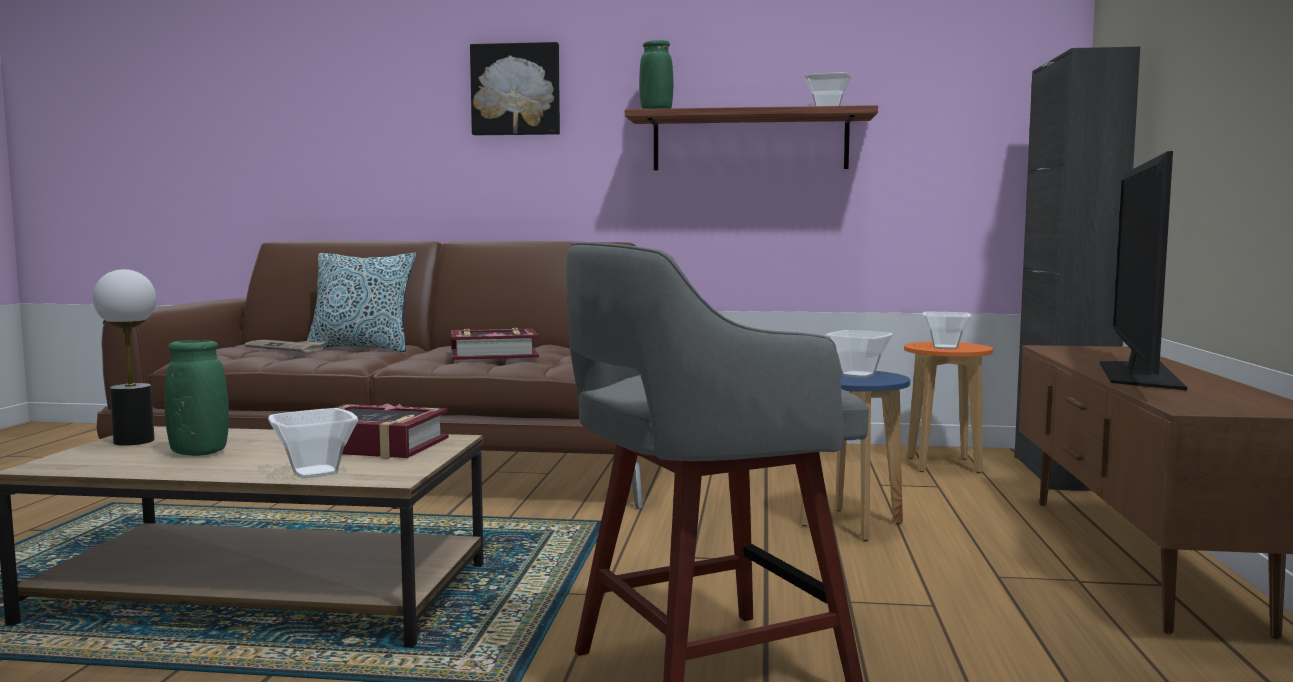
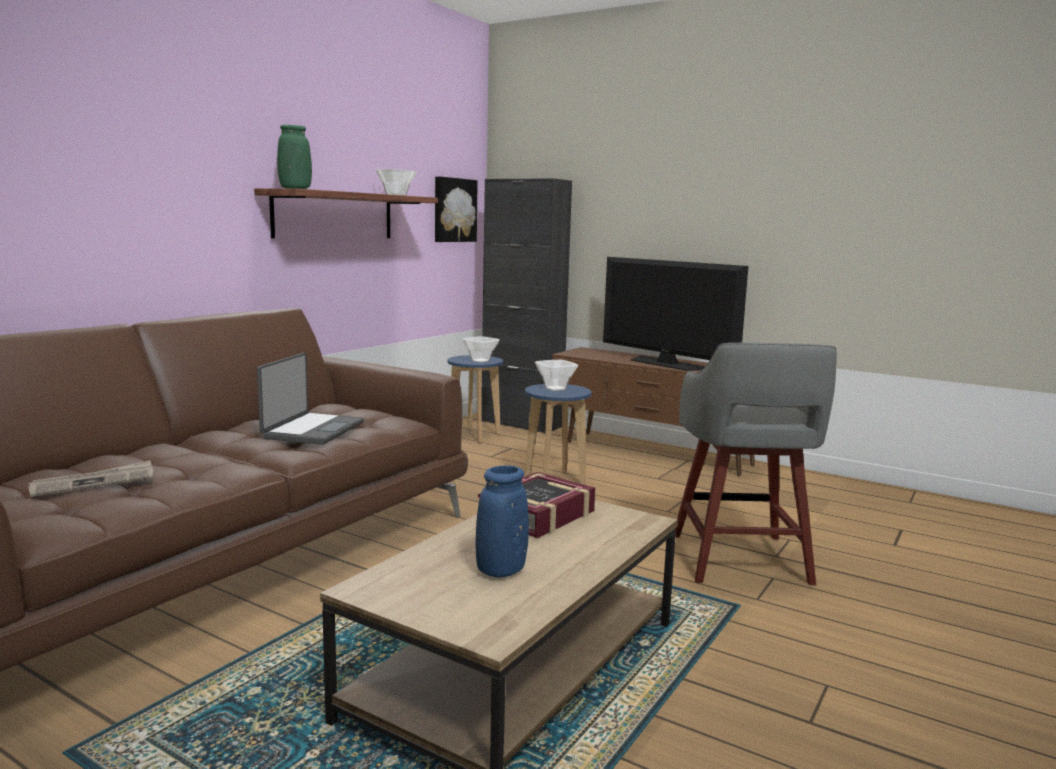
camera: 65 degrees left, 5 degrees up
(133, 441) = (411, 596): table lamp -> none
(199, 453) = (501, 570): green vase -> blue vase
(317, 473) = (615, 538): bowl -> none
(362, 348) = (143, 460): pillow -> none
(494, 354) = (312, 430): book -> laptop
(516, 90) = (146, 150): picture -> picture (453, 210)
(943, 465) = (474, 436): orange stool -> blue stool

